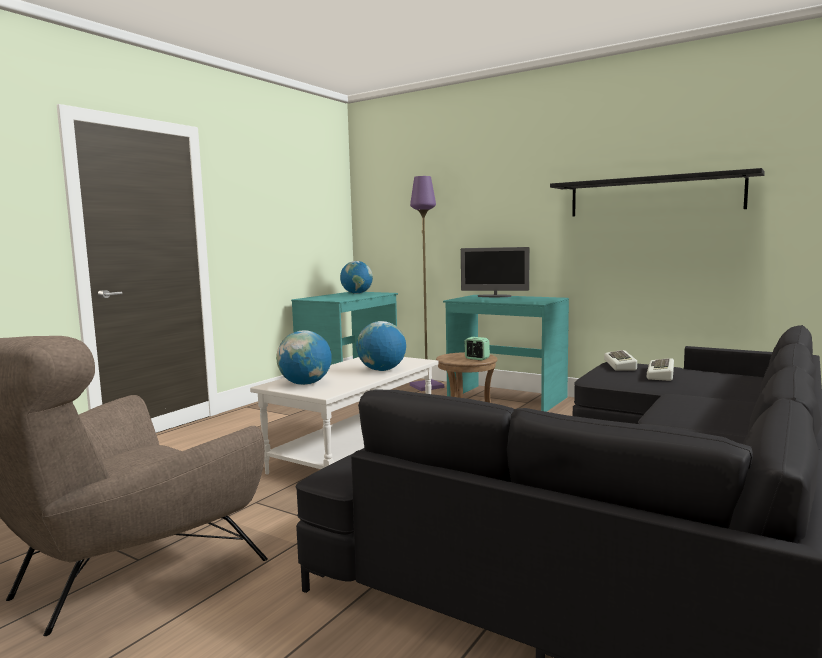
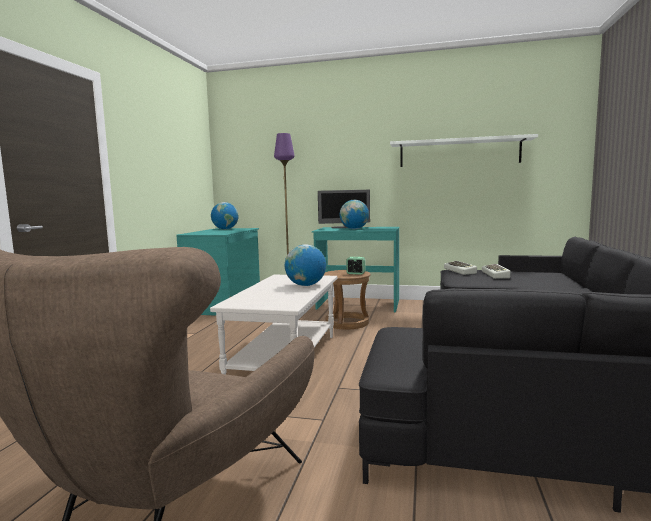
camera: 20 degrees left, 0 degrees up
(305, 384) = (258, 300): globe -> globe (354, 229)
(653, 196) = (459, 153): black shelf -> white shelf

